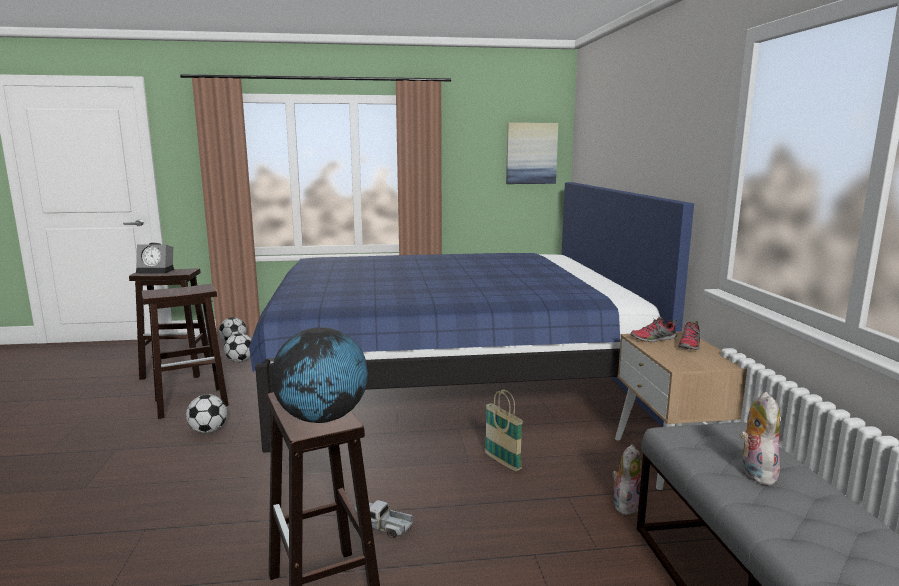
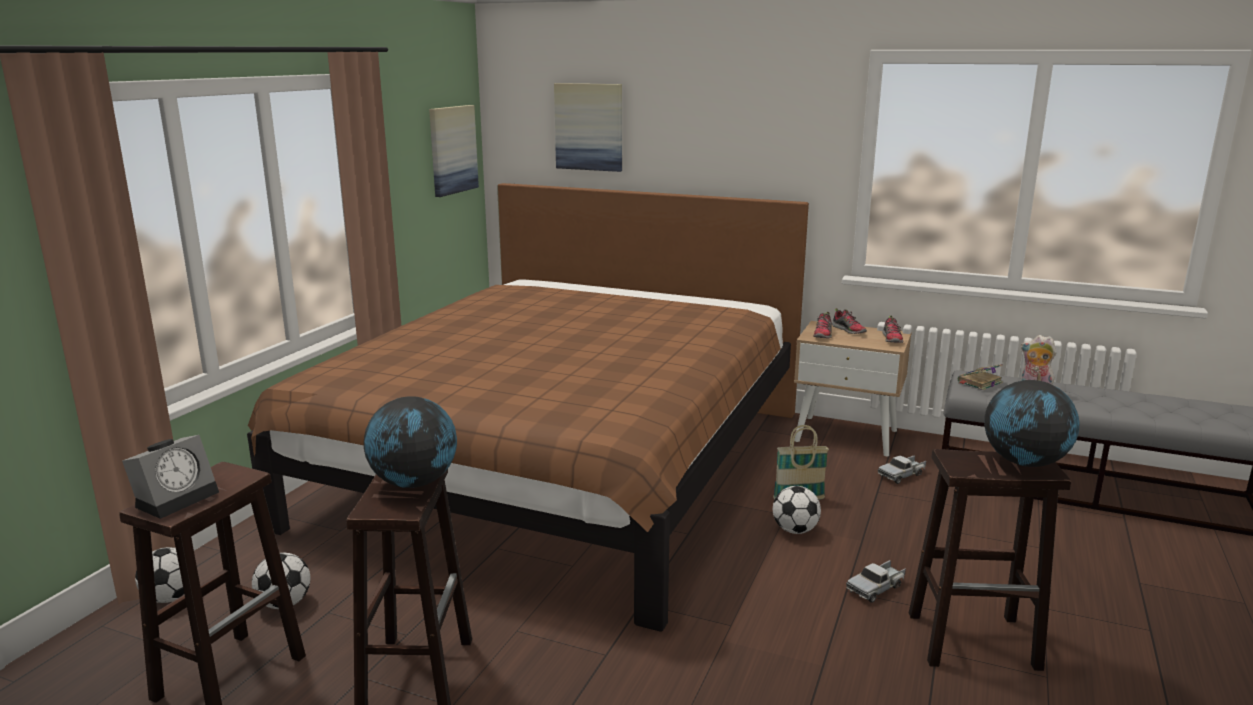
camera: 60 degrees left, 5 degrees up
(187, 291) = (414, 483): none -> globe
(208, 431) = (549, 668): football -> football (795, 530)
(450, 374) = (561, 465): blue bed -> brown bed
(605, 136) = (589, 127): none -> picture
(625, 504) = (902, 475): plush toy -> toy truck
(702, 363) = (892, 339): none -> shoe
(720, 436) = (979, 382): none -> book

